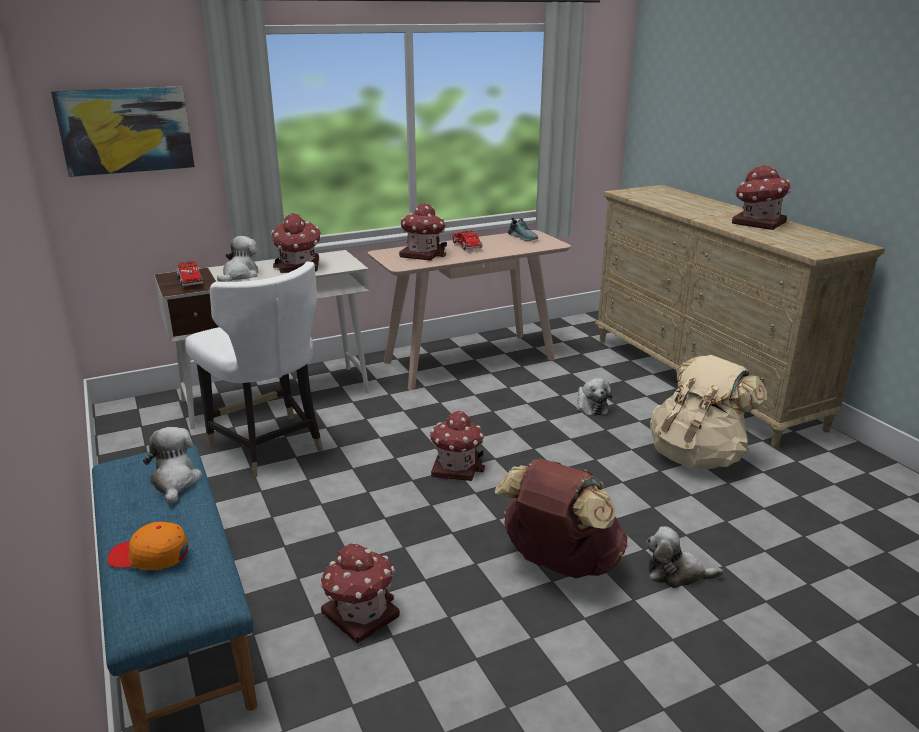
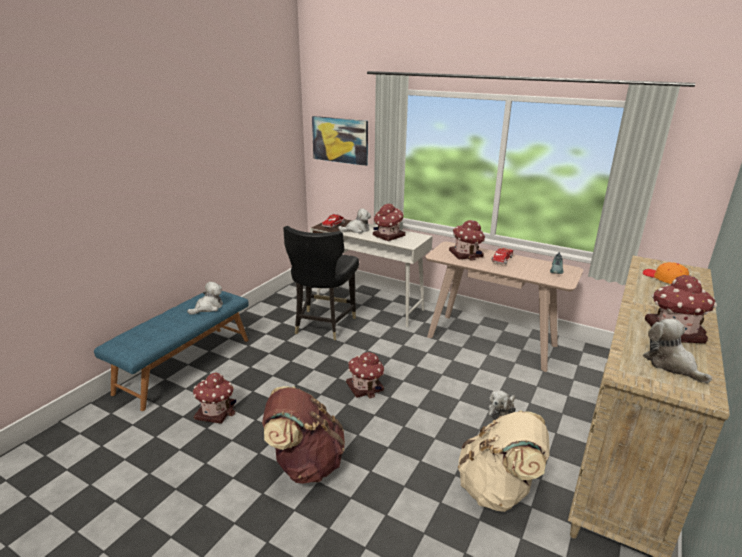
camera: 55 degrees right, 0 degrees up
(149, 556) = (152, 326): orange cap -> orange cap (664, 278)
(268, 446) = (323, 325): white chair -> black chair
(676, 573) = (336, 523): plush toy -> plush toy (671, 364)

